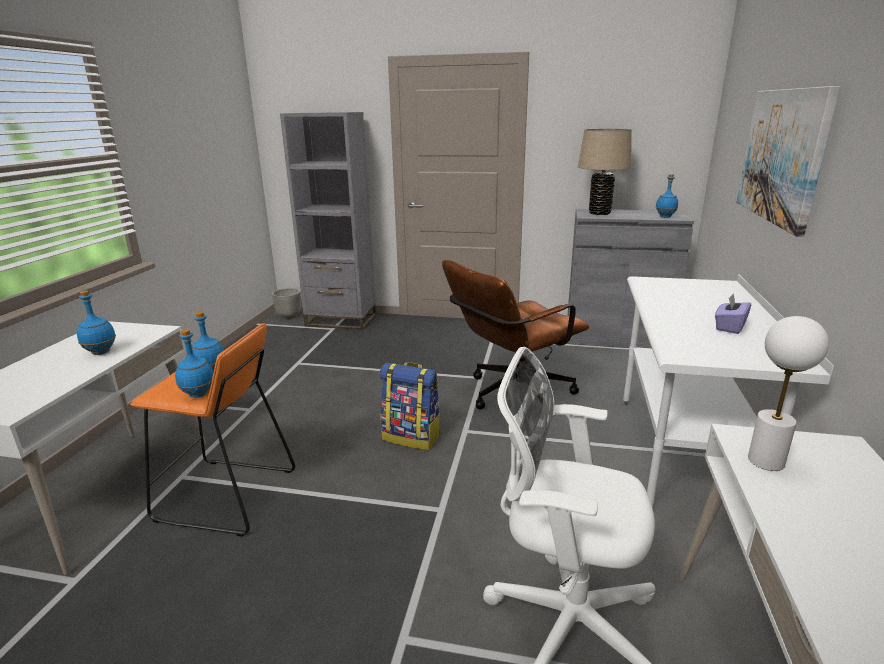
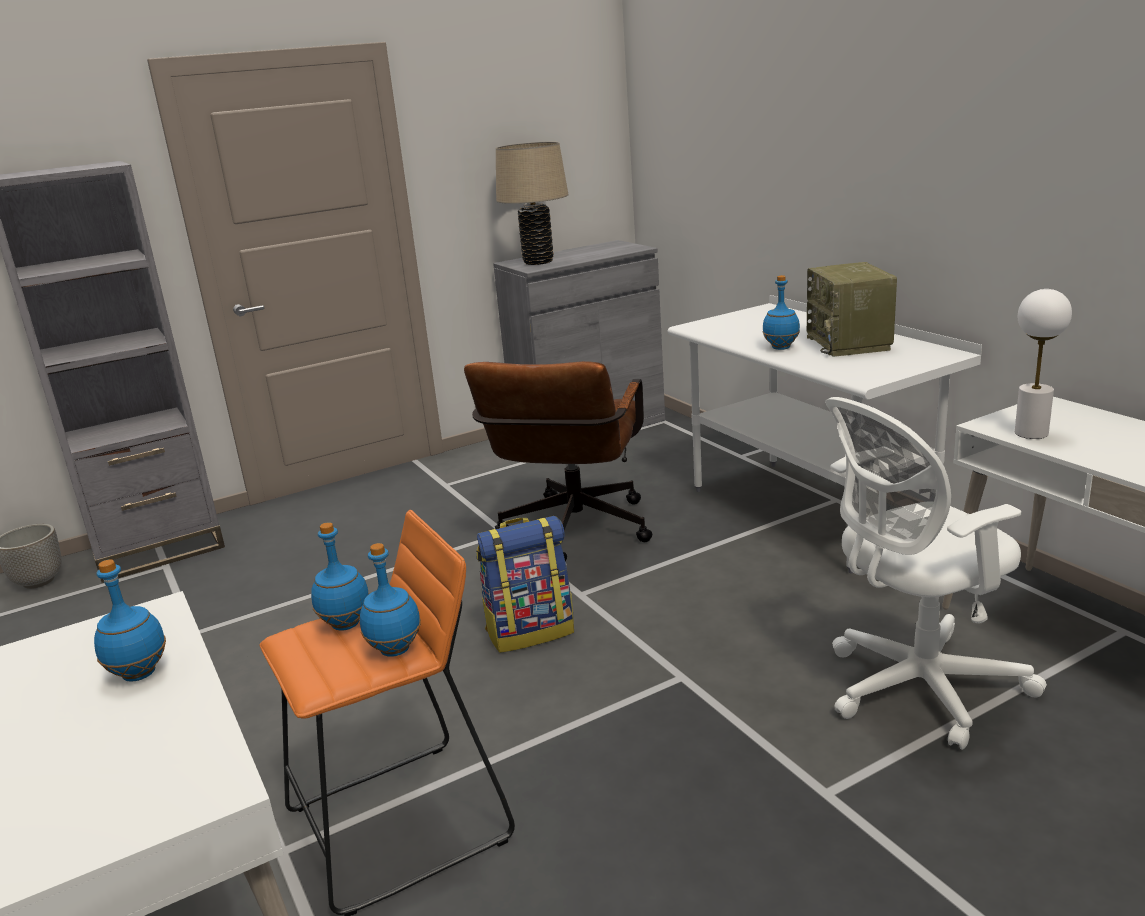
camera: 40 degrees left, 0 degrees up
(664, 217) = (619, 250): blue bottle -> blue bottle (780, 348)
(729, 327) = (849, 344): purple tissue box -> radio
(782, 155) = (802, 153): picture -> none

